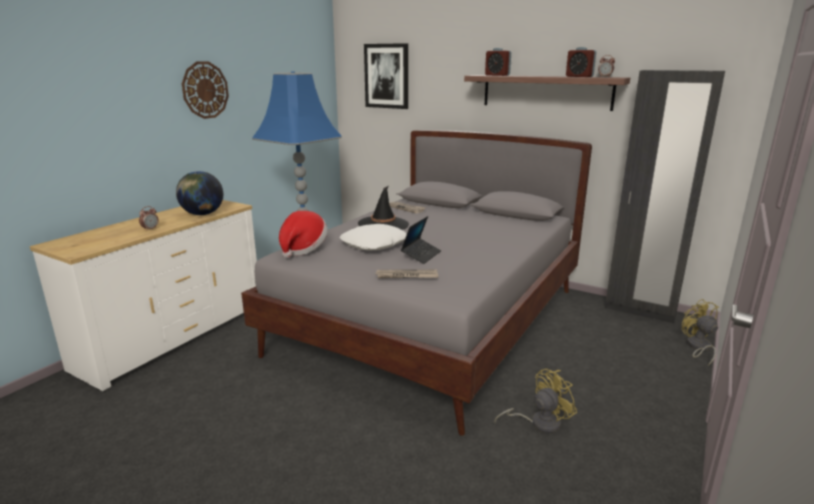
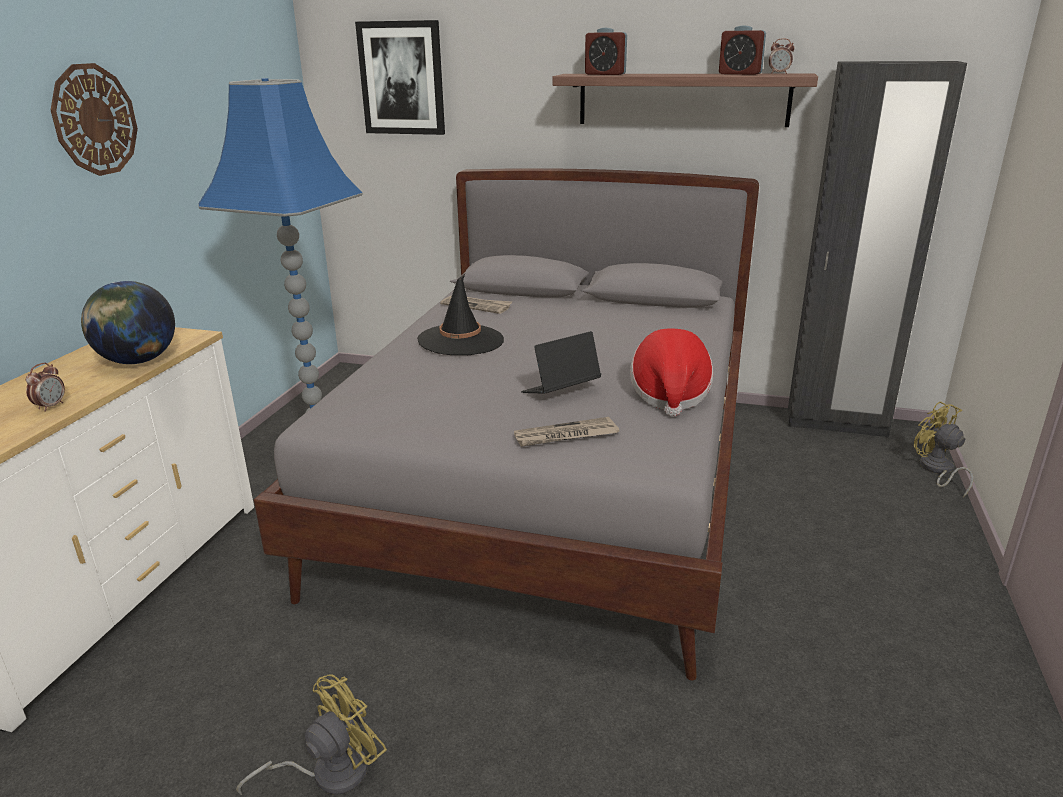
camera: 15 degrees left, 5 degrees up
(302, 249) = (353, 405): hat -> hat (669, 395)
(374, 244) = (471, 380): white pillow -> none
(421, 255) = (560, 391): laptop -> laptop turned 135 degrees counterclockwise
(538, 423) = (792, 634): yellow fan -> yellow fan (329, 772)

